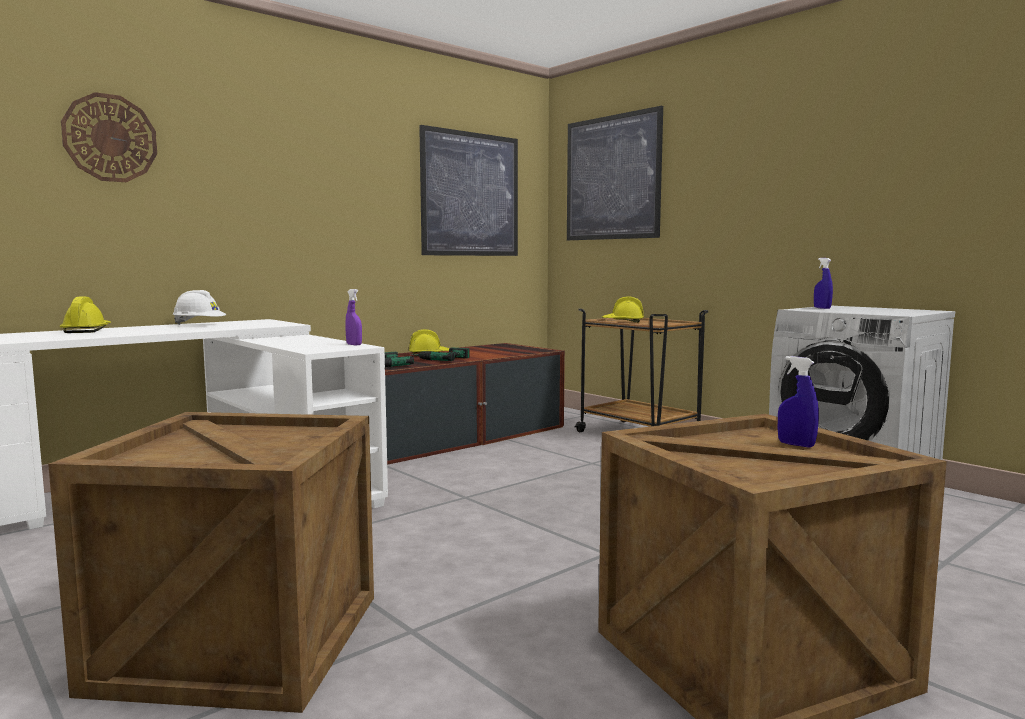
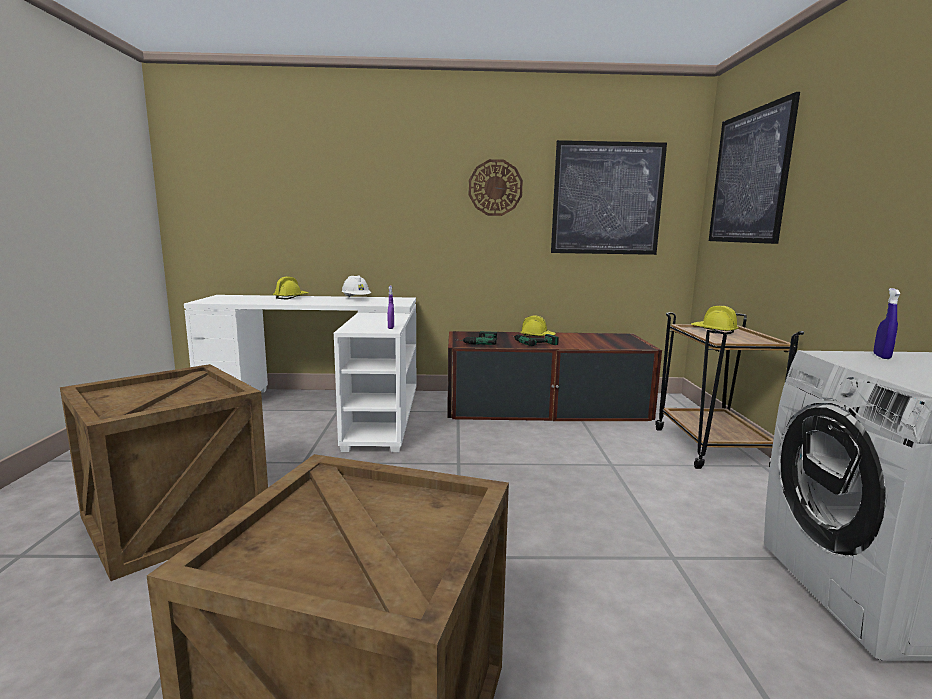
camera: 40 degrees right, 5 degrees up
(110, 138) = (317, 174): wall clock -> wall clock (495, 188)
(796, 444) = (430, 534): blue spray bottle -> none

